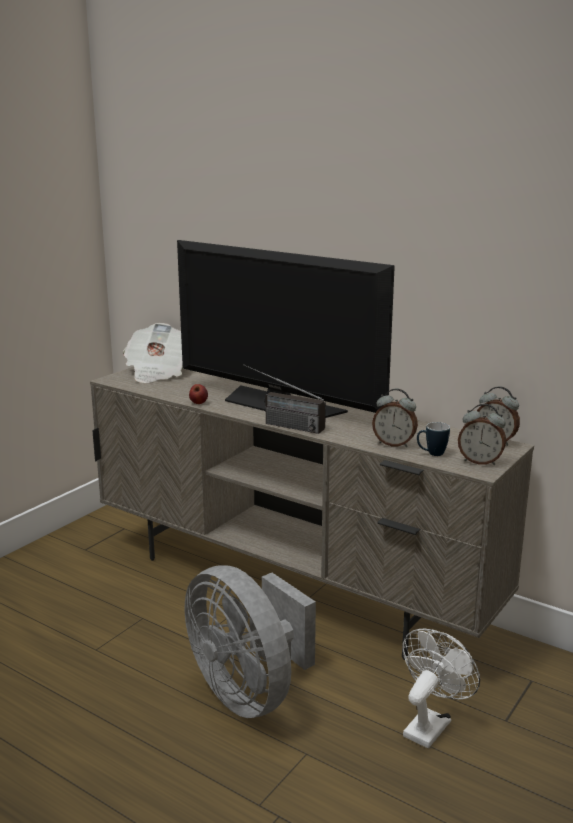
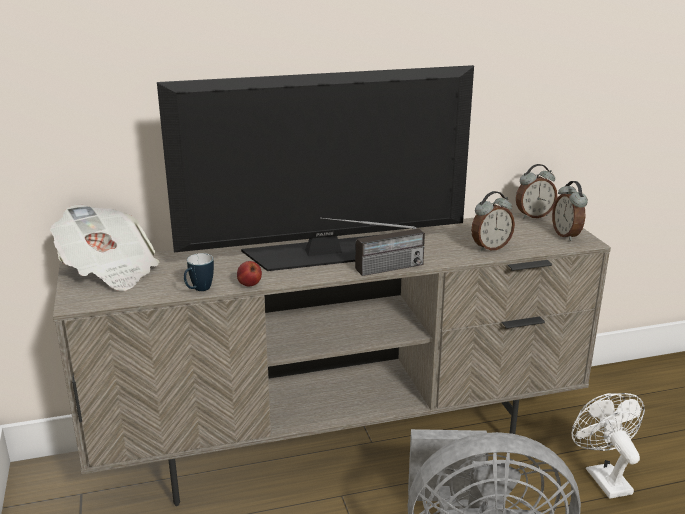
camera: 50 degrees left, 5 degrees up
(431, 454) = (530, 243): mug -> mug (198, 290)
(480, 461) = (567, 235): alarm clock -> alarm clock turned 105 degrees clockwise

